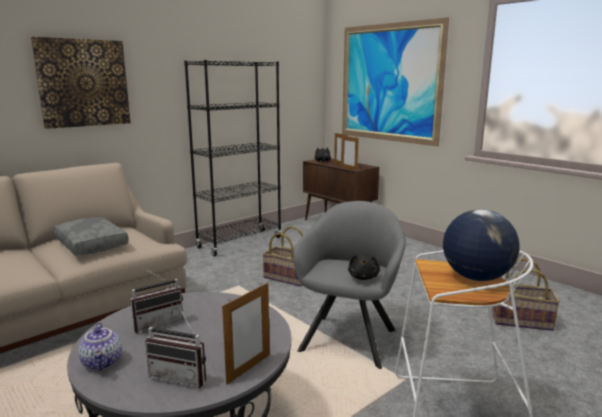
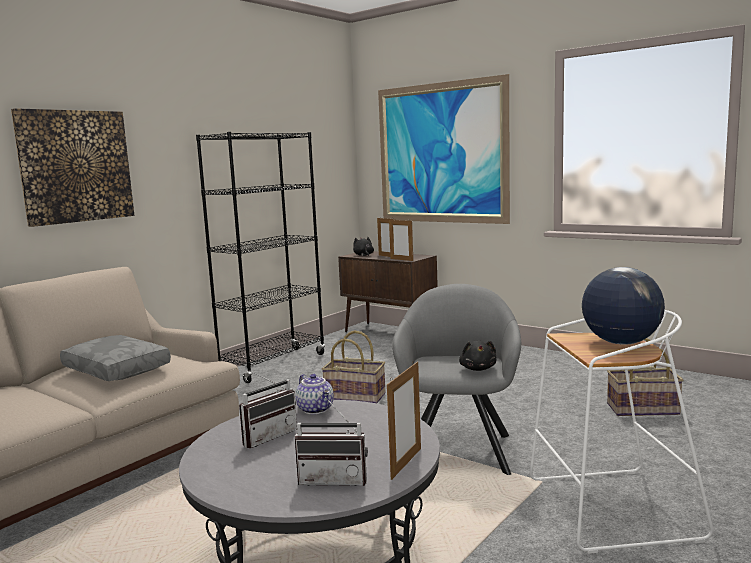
camera: 10 degrees left, 5 degrees down
(103, 362) = (230, 480): teapot -> teapot (316, 409)

